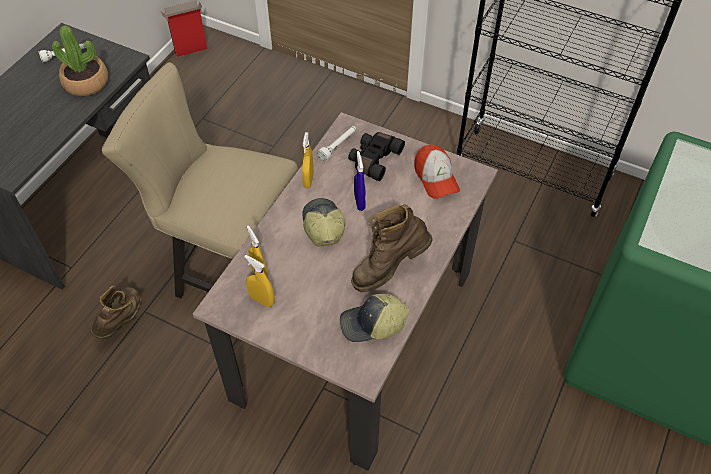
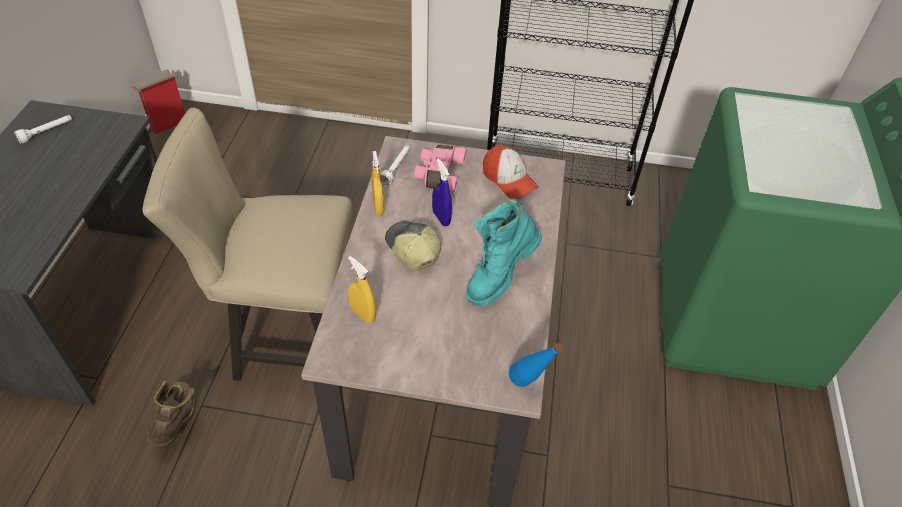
camera: 20 degrees left, 5 degrees down
(86, 82) = (83, 156): potted plant -> none
(262, 300) = (376, 341): yellow spray bottle -> none
(372, 324) = (506, 337): cap -> none
(373, 374) = (529, 388): none -> blue bottle
(374, 159) = (438, 174): black binoculars -> pink binoculars
(389, 268) = (499, 276): brown boot -> turquoise boot

